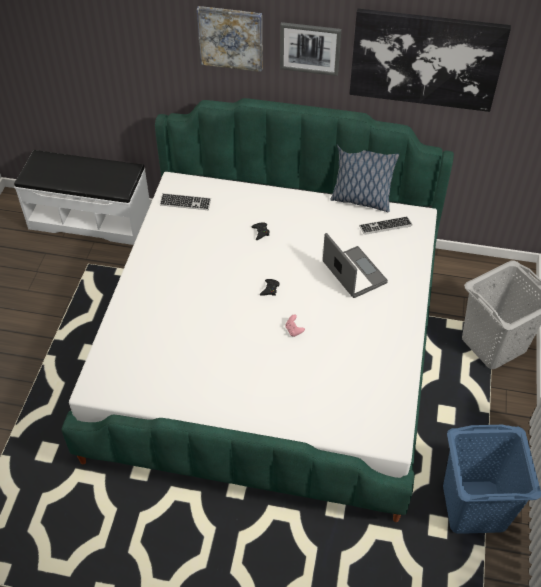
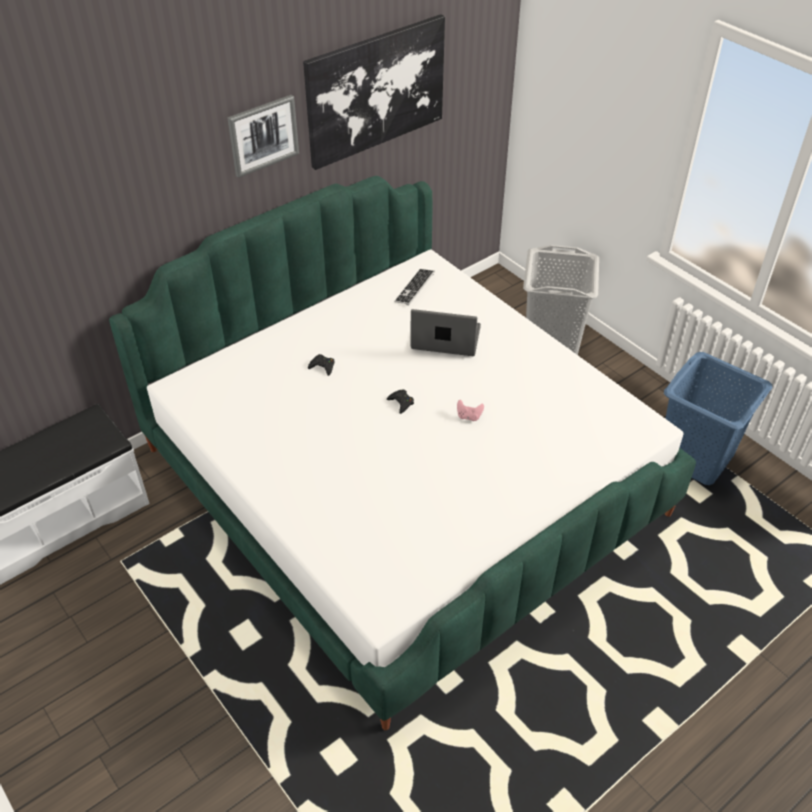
camera: 50 degrees left, 5 degrees down
(185, 203) = (213, 395): keyboard -> none
(231, 38) = (174, 167): picture -> none
(360, 200) = (365, 283): pillow -> none

